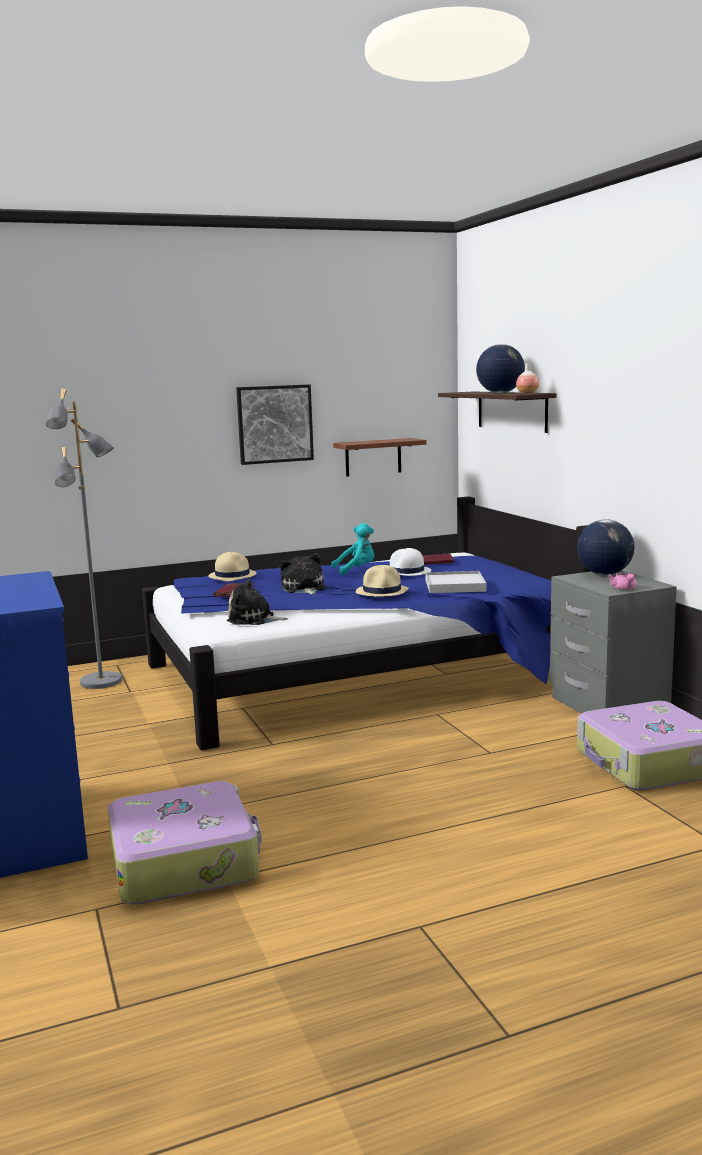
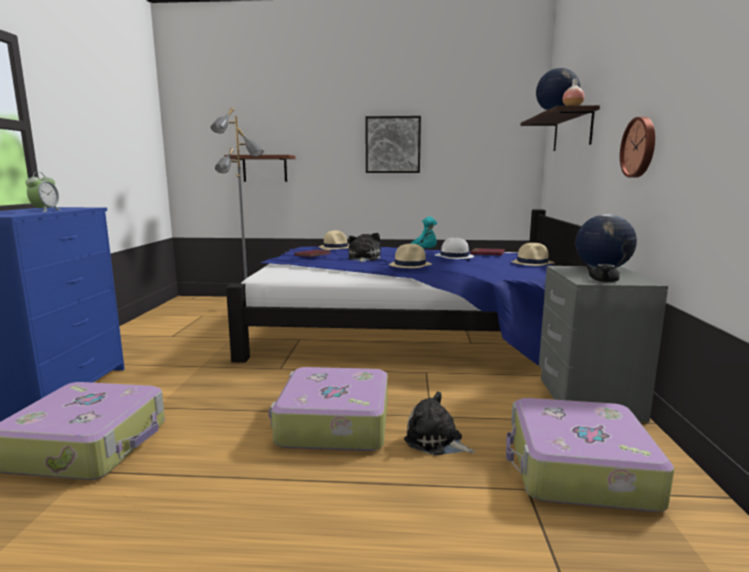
camera: 25 degrees right, 0 degrees up
(25, 589) = (45, 211): none -> alarm clock
(253, 619) = (297, 272): plush toy -> plush toy (436, 441)
(373, 457) = (468, 174): shelf -> shelf (264, 168)
(409, 781) = (333, 424): none -> suitcase
(455, 586) = (473, 268): white tray -> none
(498, 569) = (532, 263): none -> beige hat
(622, 451) = (640, 147): none -> wall clock
(624, 589) = (603, 281): pink teapot -> black teapot

